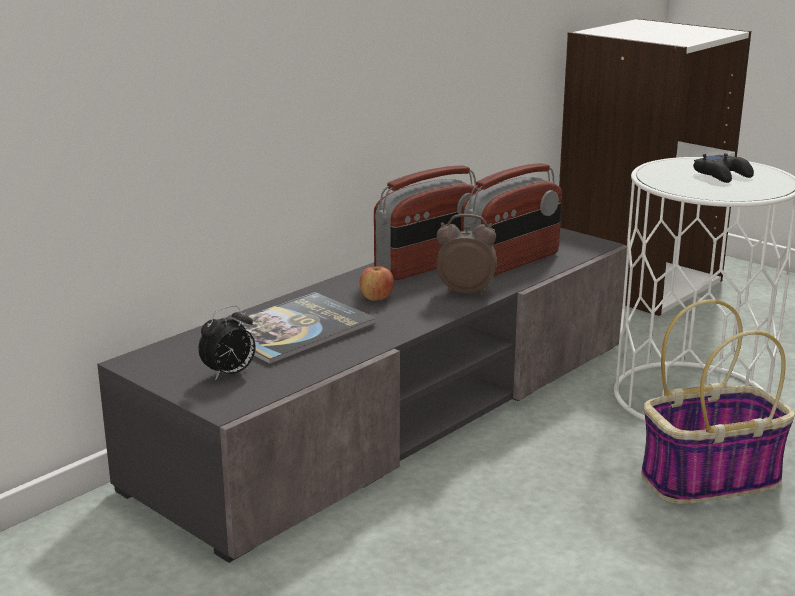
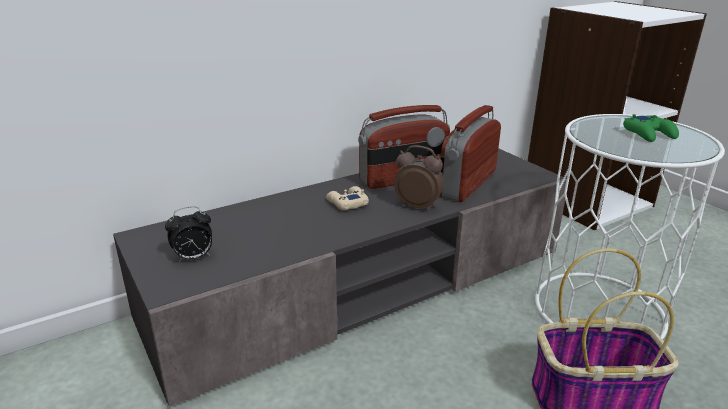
camera: 15 degrees right, 5 degrees up
(294, 330) = (269, 223): book -> none
(376, 298) = (347, 203): apple -> beige game controller
(511, 263) = (466, 184): radio -> radio turned 150 degrees clockwise
(722, 175) = (649, 134): black game controller -> green game controller

